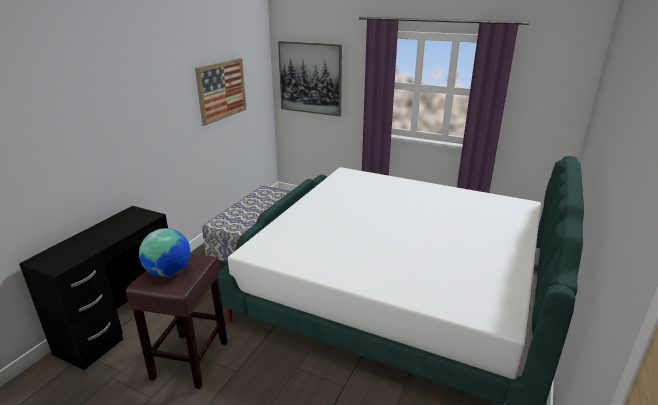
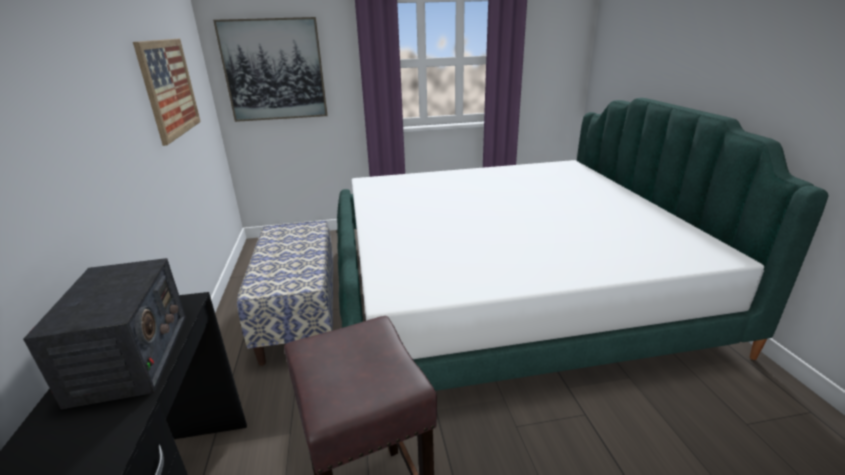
camera: 35 degrees left, 0 degrees up
(111, 231) = (131, 357): none -> radio
(169, 272) = (349, 369): globe -> none

